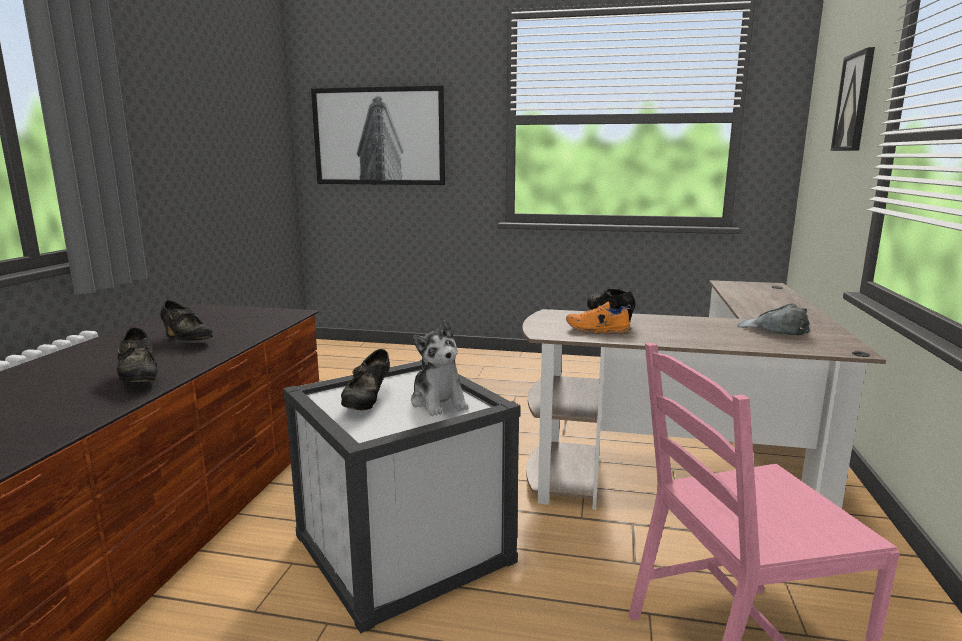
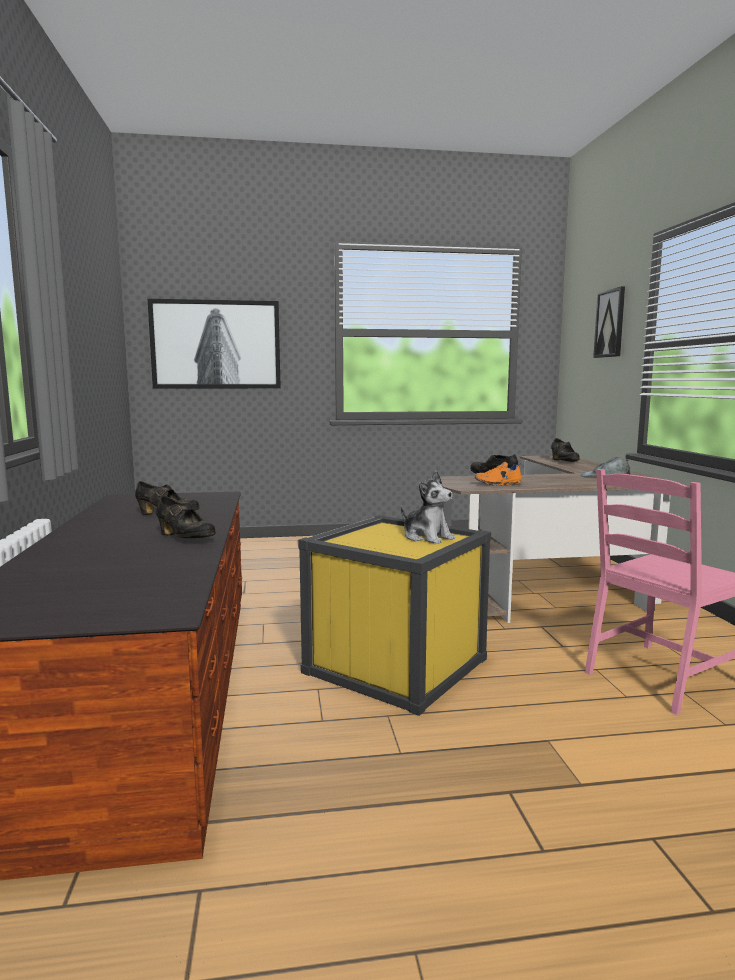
camera: 20 degrees left, 5 degrees down
(367, 402) = (374, 542): black shoe -> black shoe (564, 462)
(403, 548) = (395, 665): white storage box -> yellow storage box

